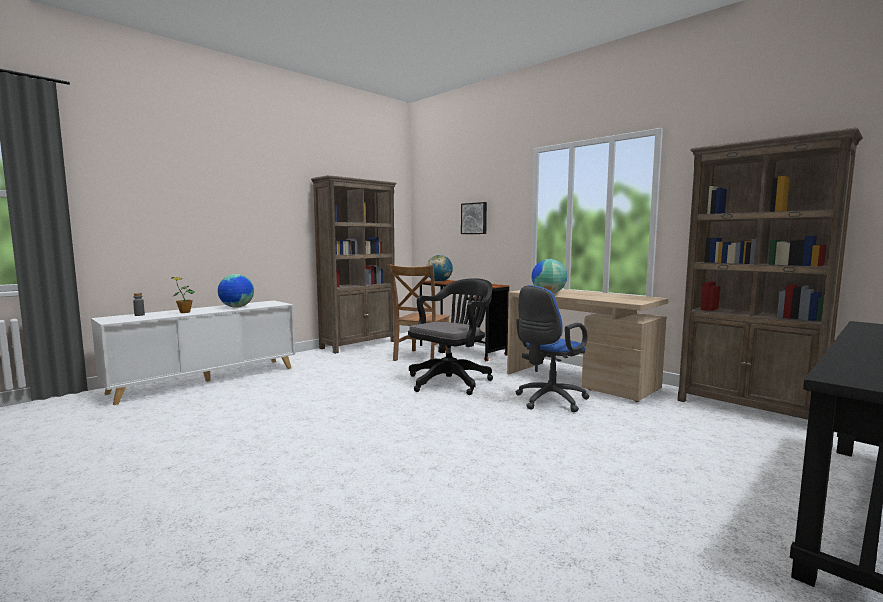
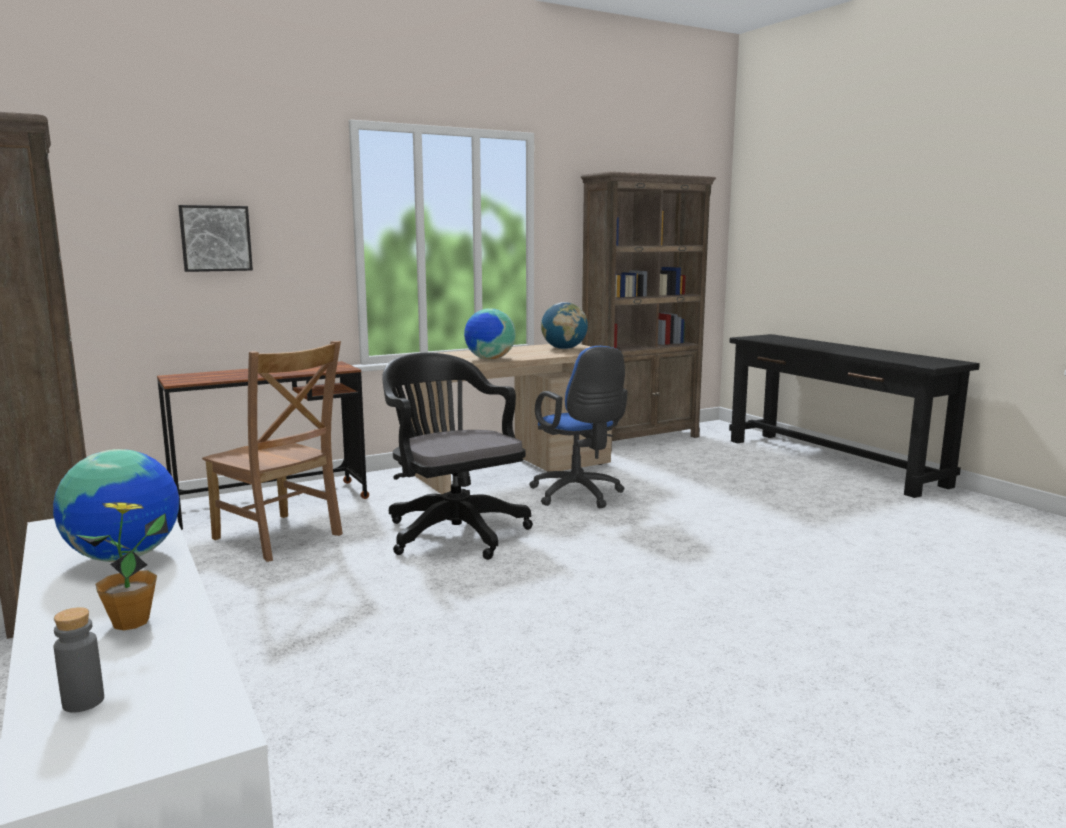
camera: 75 degrees left, 5 degrees up
(439, 281) = (205, 378): globe -> globe (564, 348)

